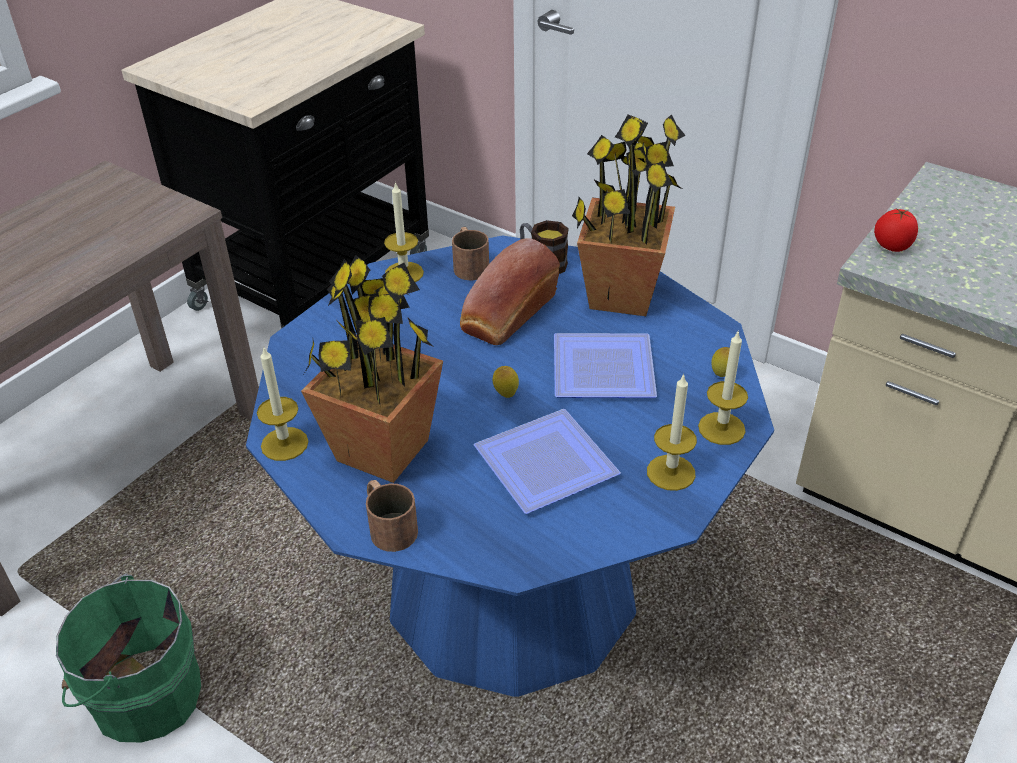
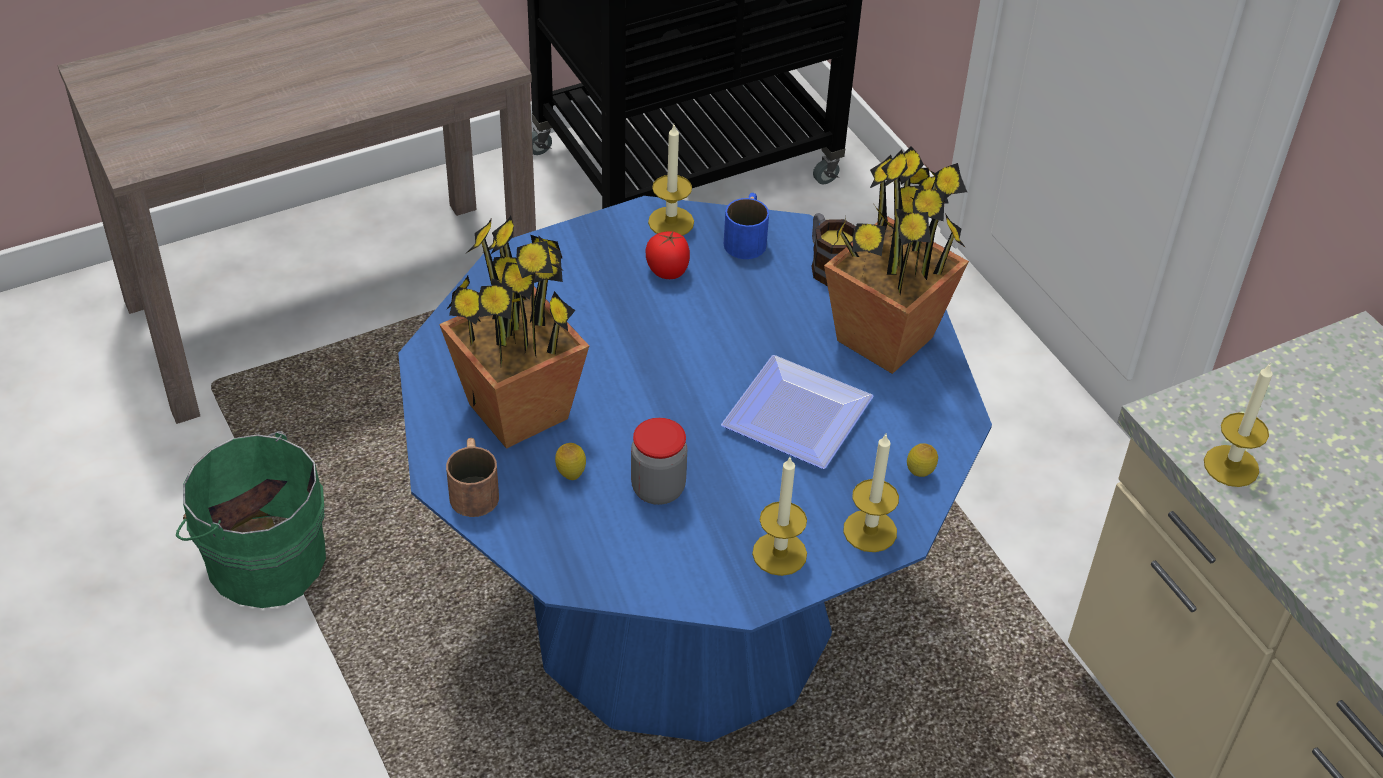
camera: 25 degrees right, 5 degrees up
(284, 444) = (433, 366): candle -> candle (1231, 466)
(469, 264) = (747, 237): brown mug -> blue mug
(505, 395) = (677, 402): lemon -> lemon (571, 475)
(507, 315) = (743, 313): bread -> none
(540, 463) = (658, 488): plate -> jar
(891, 247) = (1207, 404): tomato -> tomato (667, 272)

